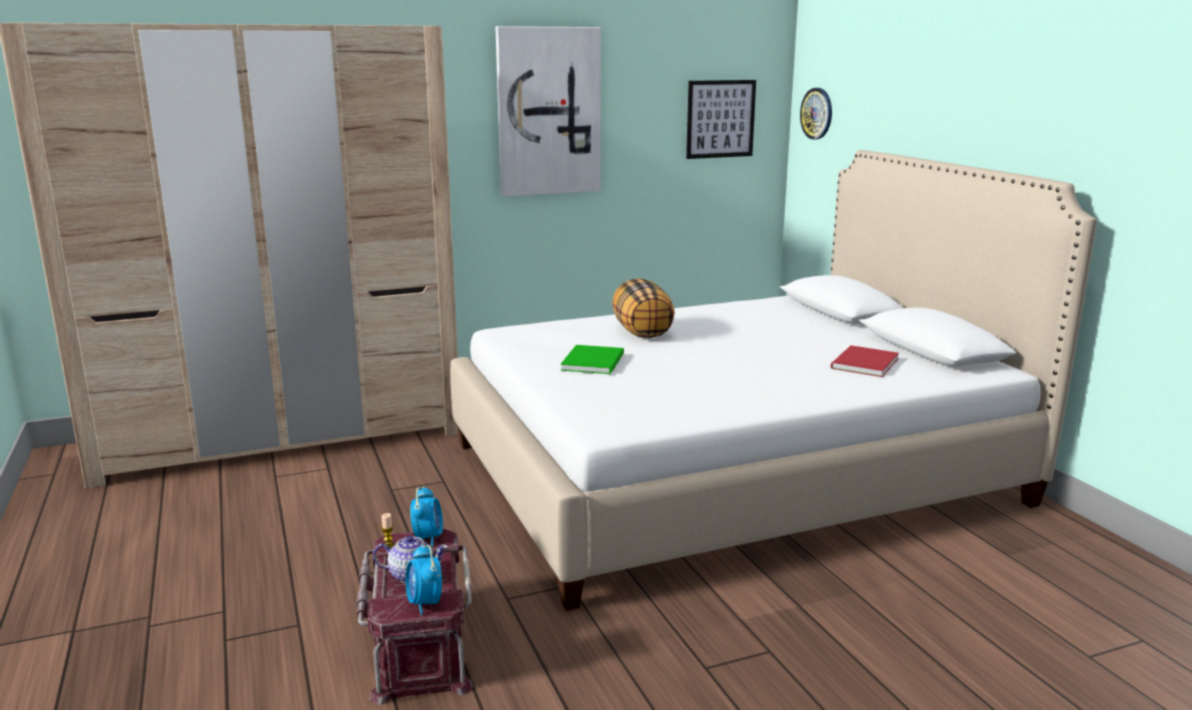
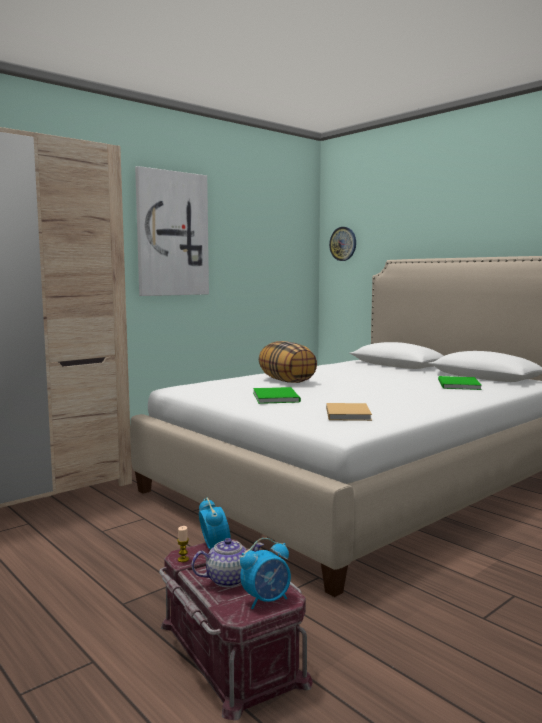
camera: 20 degrees left, 10 degrees down
(425, 603) = (266, 600): alarm clock -> alarm clock turned 75 degrees counterclockwise
(642, 401) = (347, 414): none -> beige book
(720, 119) = (280, 247): picture -> none
(862, 364) = (457, 385): red book -> green book

